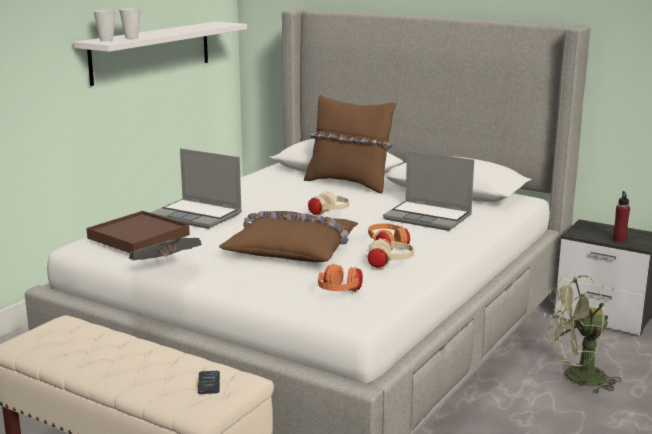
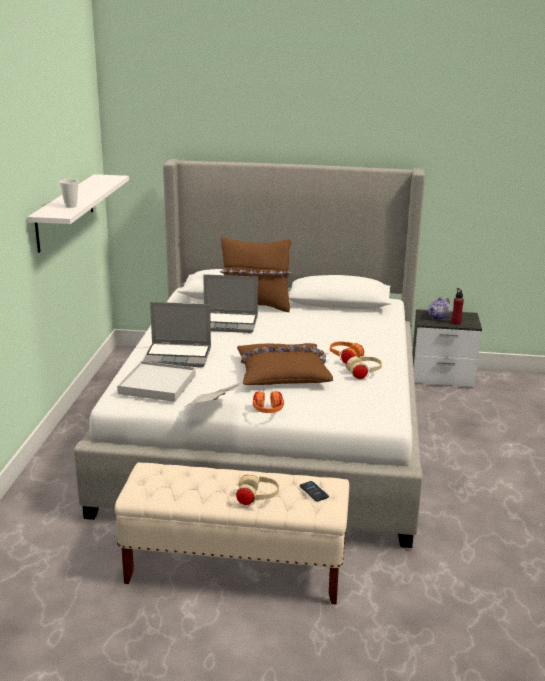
camera: 25 degrees left, 5 degrees up
(106, 40) = (55, 212): cup -> none
(138, 236) = (157, 384): brown tray -> white tray
(329, 214) = (274, 338): beige headphones -> beige headphones (256, 499)
(339, 293) = (357, 404): orange headphones -> orange headphones (268, 412)
(429, 217) = (345, 328): laptop -> laptop (229, 323)
(577, 378) = (461, 427): green fan -> none
(600, 231) = (438, 317): none -> teapot

